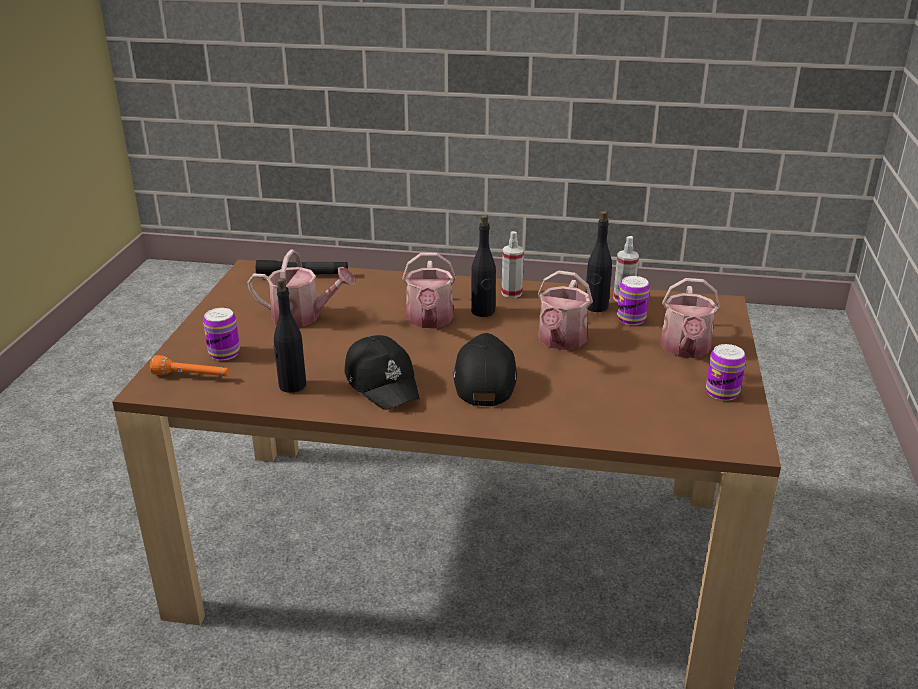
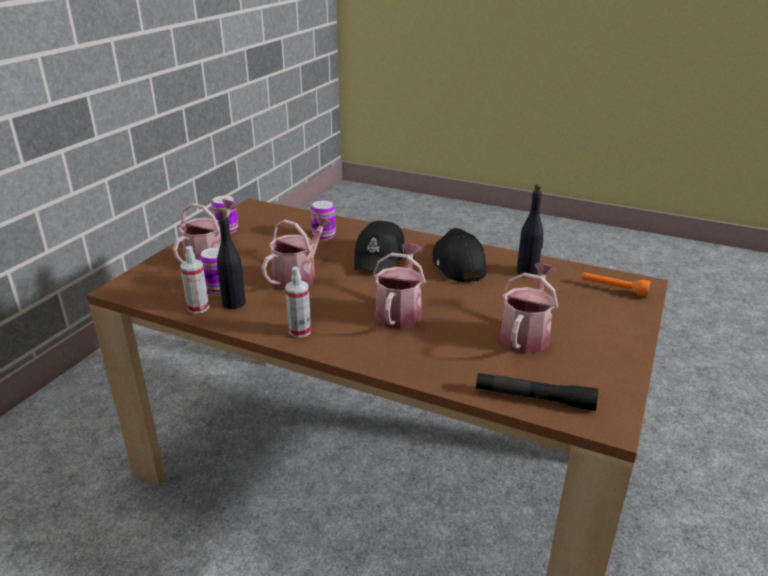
camera: 165 degrees left, 0 degrees up
(224, 353) = (594, 306): can -> can (324, 235)
(303, 317) = (526, 334): watering can -> watering can turned 90 degrees clockwise
(483, 312) = (344, 313): black bottle -> none

